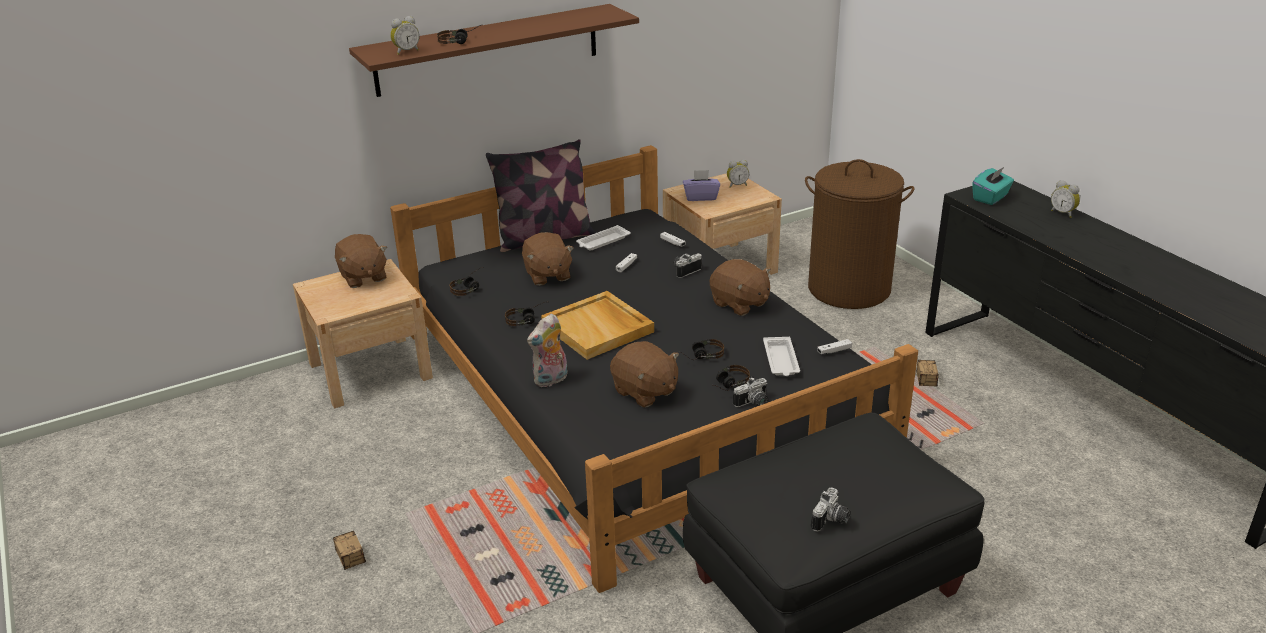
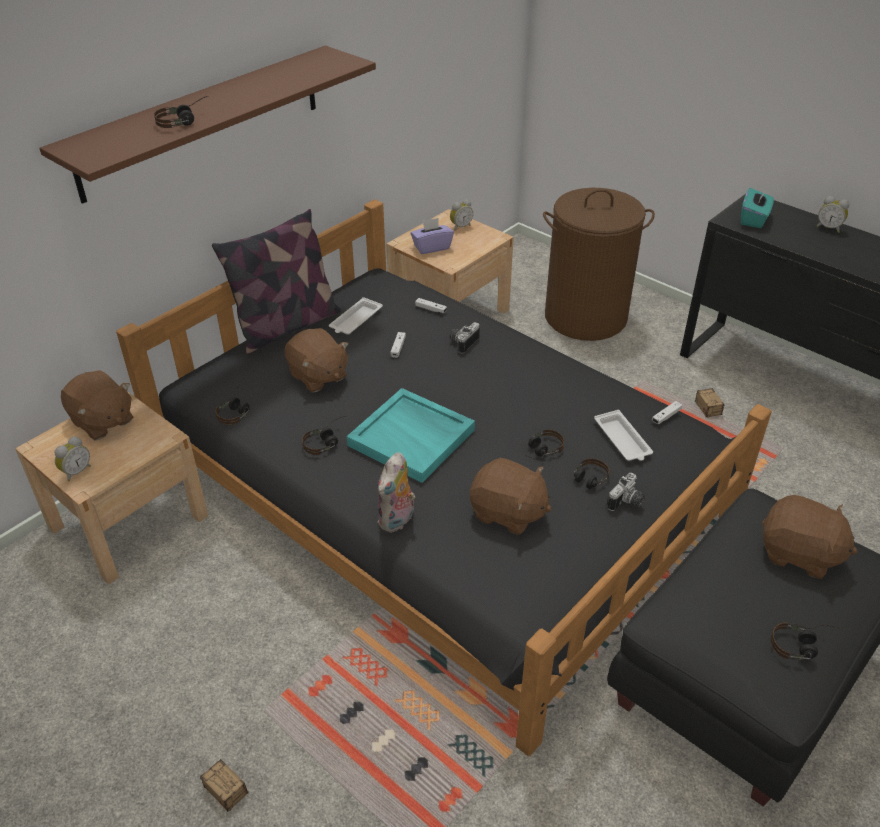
camera: 20 degrees left, 10 degrees up
(406, 51) = (123, 145): alarm clock -> alarm clock (76, 471)
(598, 328) = (412, 437): beige tray -> turquoise tray
(739, 304) = (541, 375): brown plush toy -> brown plush toy (799, 554)
(832, 521) = (804, 646): camera -> headphones

